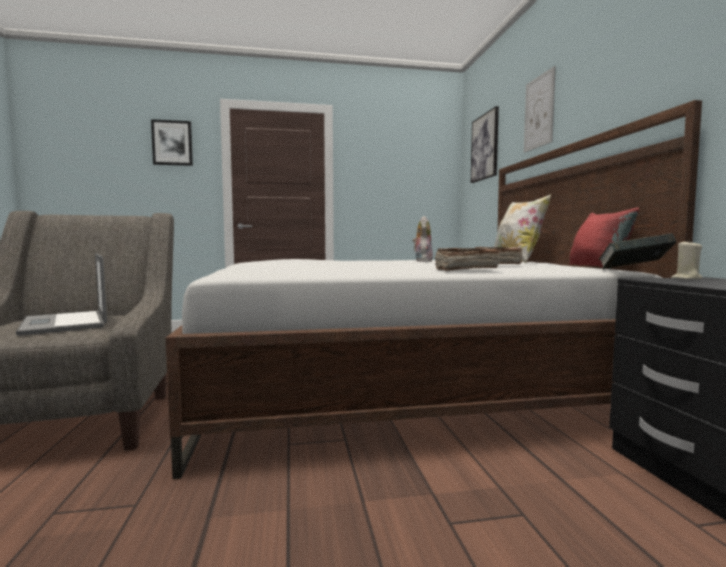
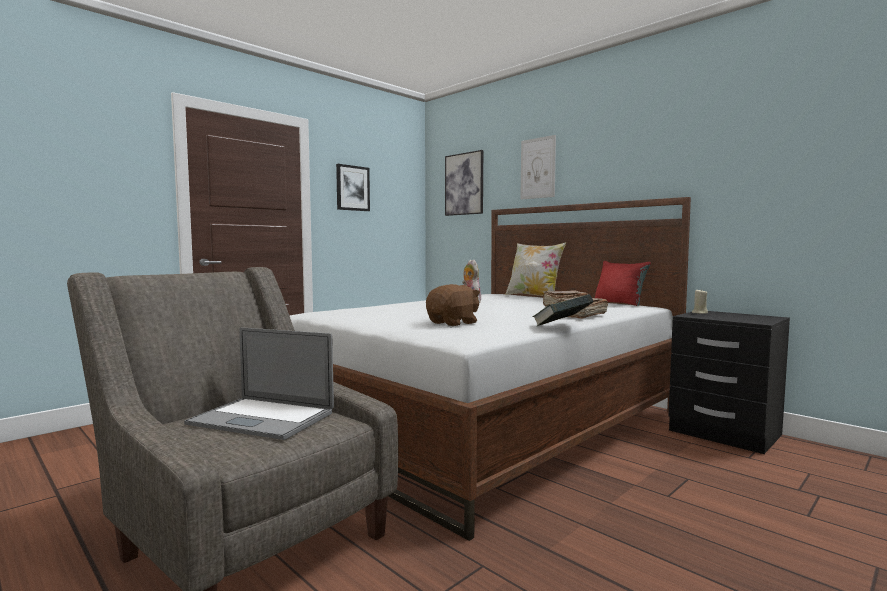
camera: 35 degrees left, 0 degrees up
(172, 143) = (102, 145): picture -> picture (352, 188)
(302, 267) = (453, 323): none -> brown plush toy
(633, 270) = (660, 307): book -> book (562, 326)

